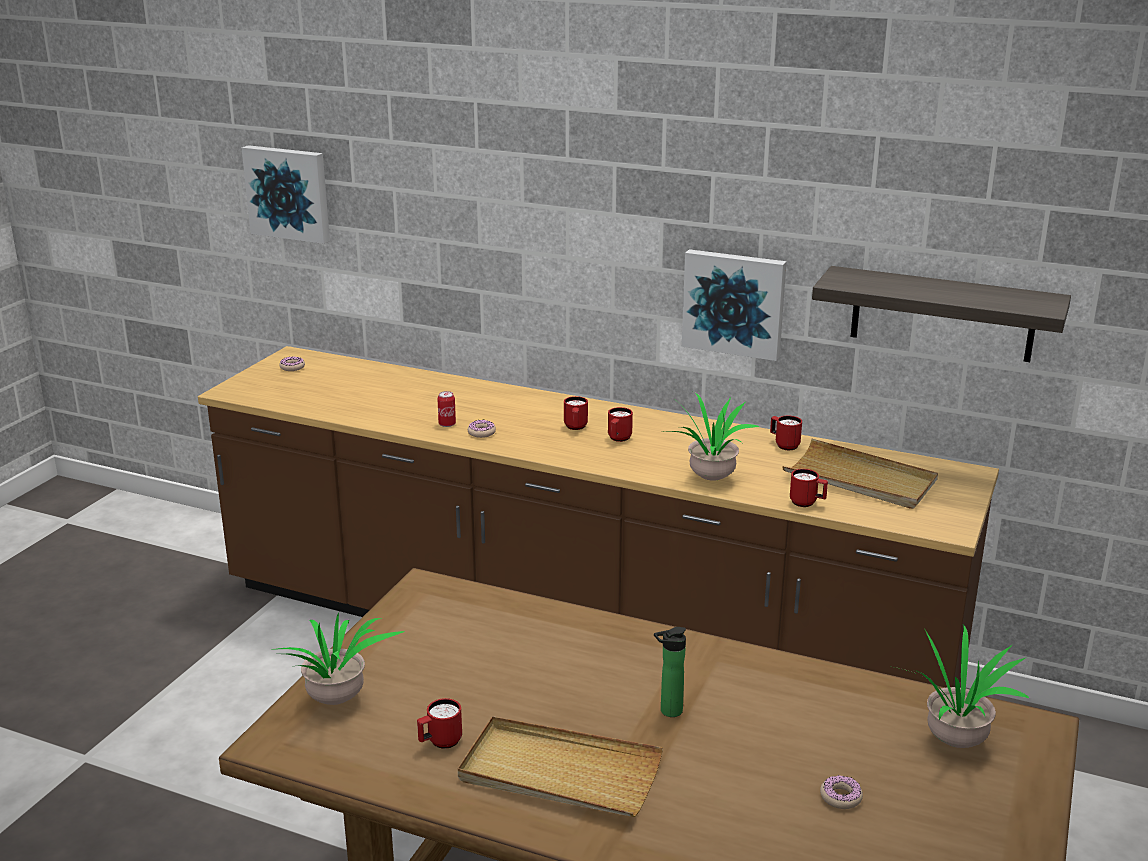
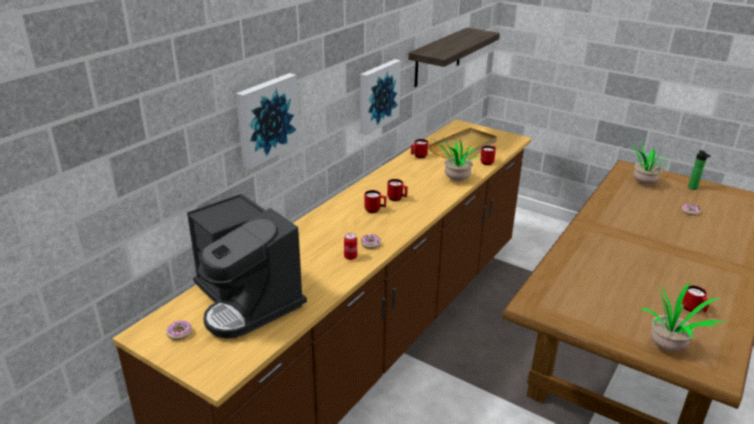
camera: 80 degrees left, 5 degrees up
(289, 193) = (85, 184): picture -> picture (266, 119)
(348, 386) = (247, 301): none -> coffee machine
(559, 773) = (703, 275): beige tray -> none
(668, 711) = (643, 240): bottle -> bottle (693, 188)

